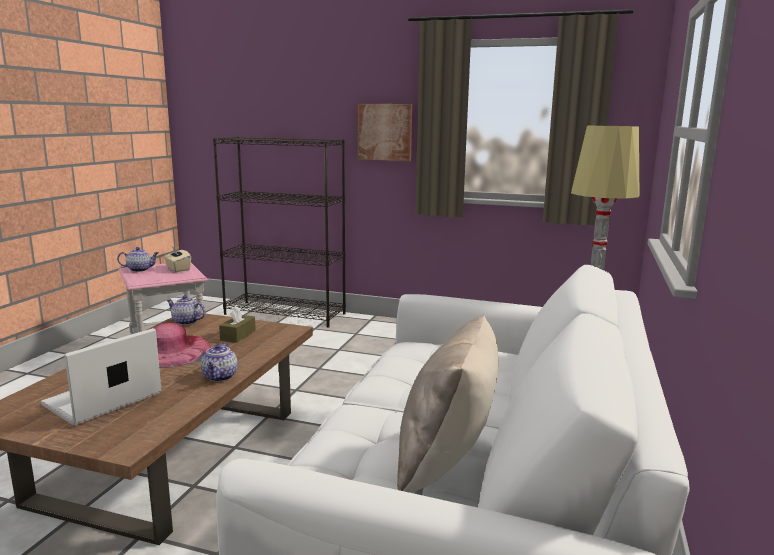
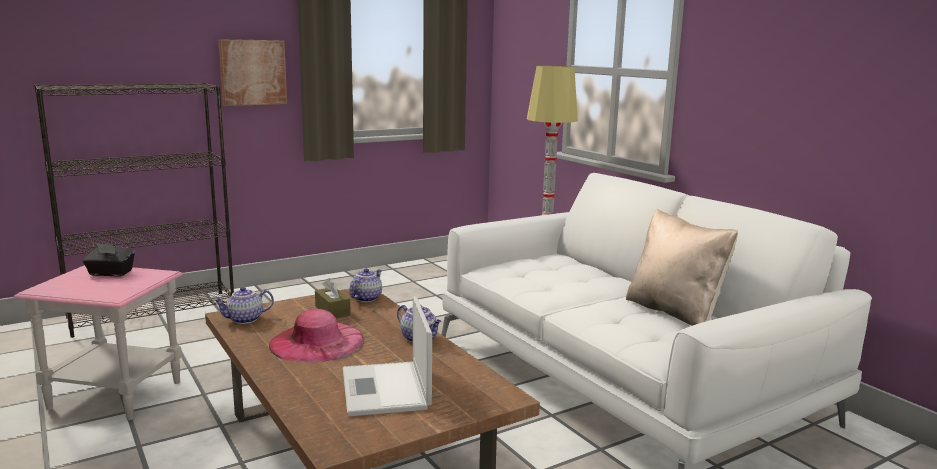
camera: 50 degrees left, 0 degrees up
(140, 269) = (59, 287): teapot -> teapot (366, 298)
(178, 269) = (110, 273): beige tissue box -> black tissue box

